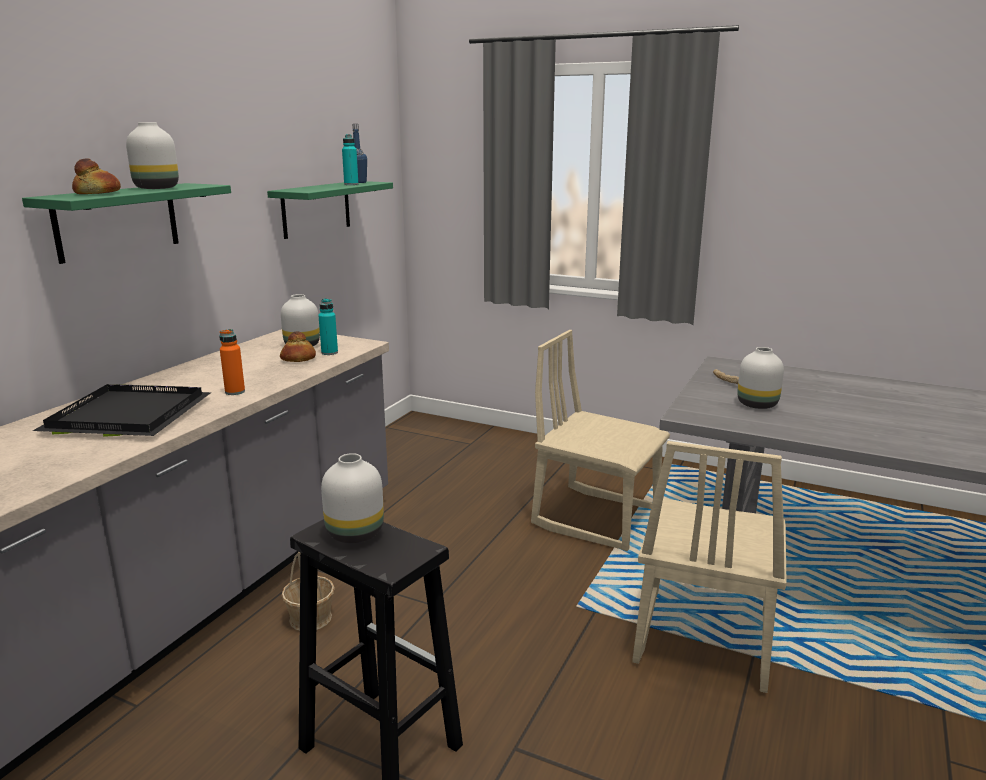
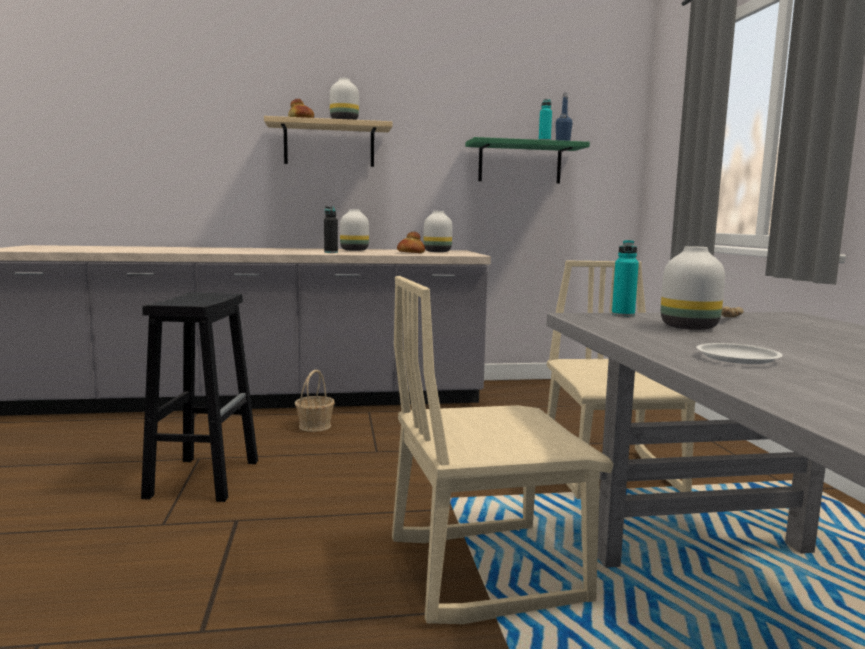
camera: 55 degrees right, 10 degrees down
(117, 221) = (329, 145): green shelf -> beige shelf
(125, 416) = (265, 250): black tray -> none
(235, 392) = (331, 252): orange bottle -> black bottle
(329, 353) = (436, 253): turquoise bottle -> turquoise bottle (623, 315)
(355, 533) = (205, 296): white vase -> white vase (355, 250)
(866, 431) = (737, 358): none -> white plate

